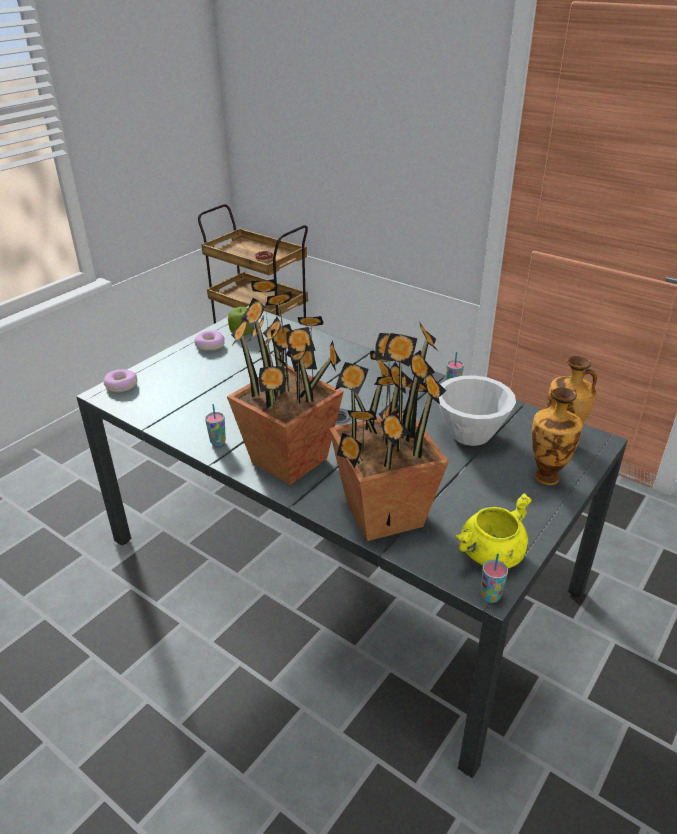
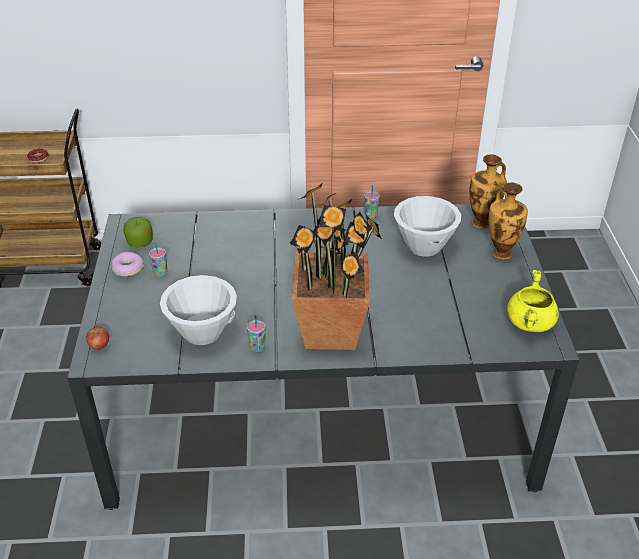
camera: 40 degrees left, 5 degrees up
(121, 386) = (99, 346): donut -> apple
(196, 411) = (202, 332): none -> white bowl
(382, 513) = (439, 334): potted plant -> none
(490, 596) = (558, 349): cup -> cup (160, 274)

